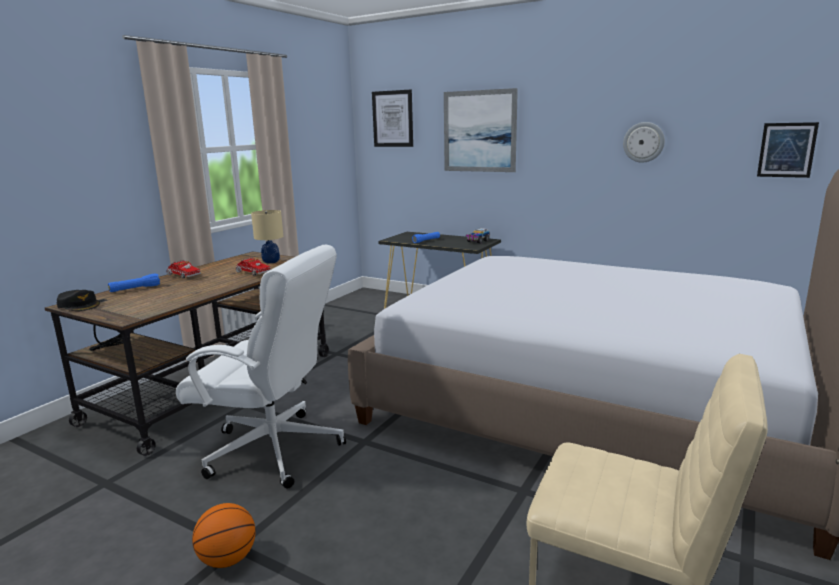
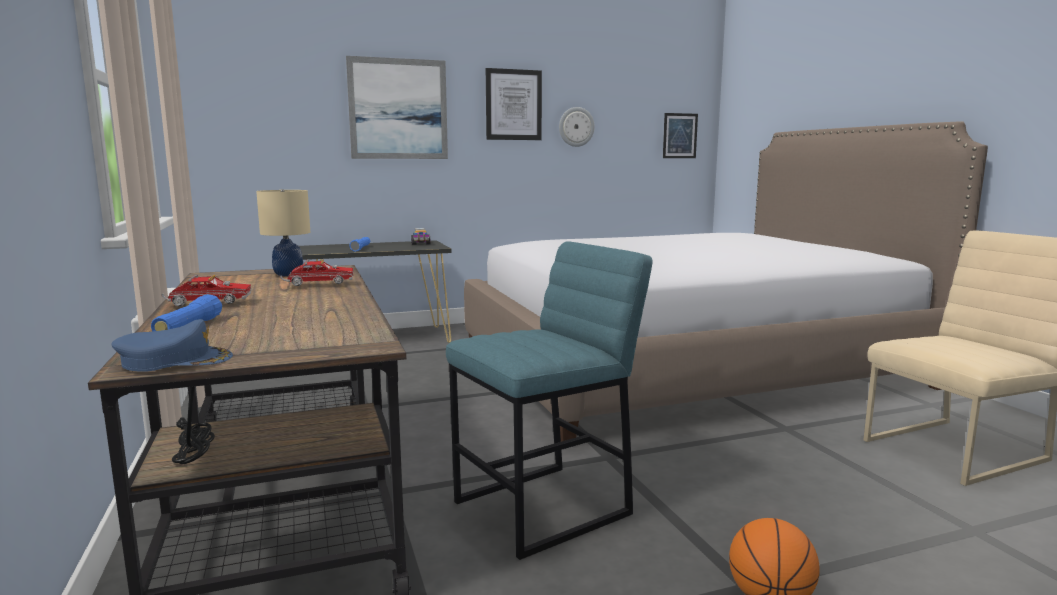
camera: 50 degrees left, 5 degrees down
(79, 305) = (175, 360): black cap -> blue cap
(273, 449) = (546, 506): white office chair -> blue stool
(393, 119) = (260, 86): picture -> picture (513, 105)

